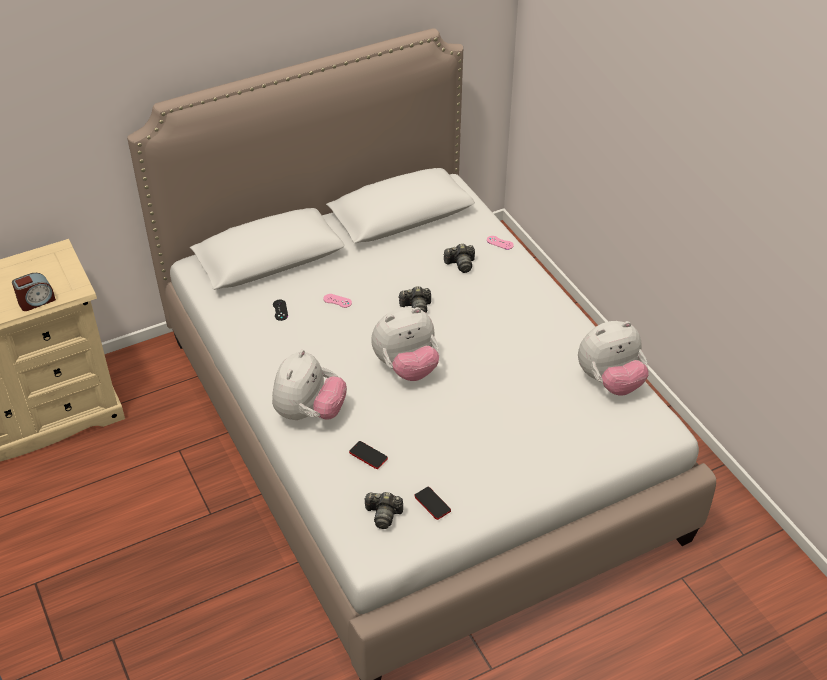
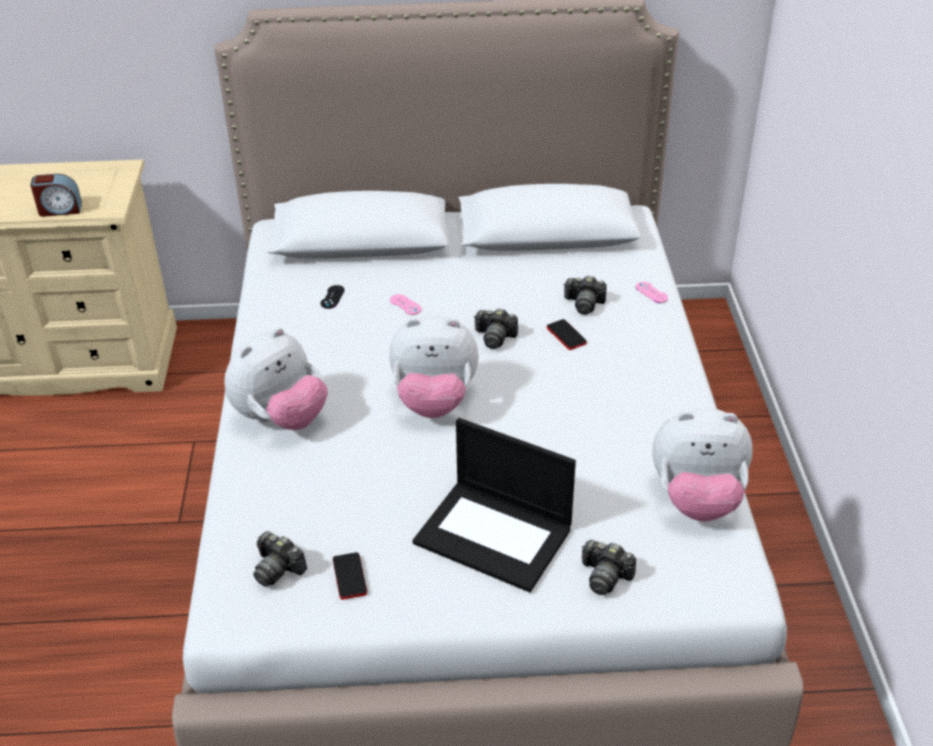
camera: 25 degrees right, 5 degrees down
(368, 455) = (311, 489): phone -> phone (566, 335)
(504, 445) = (495, 535): none -> laptop
(585, 449) = (605, 576): none -> camera

